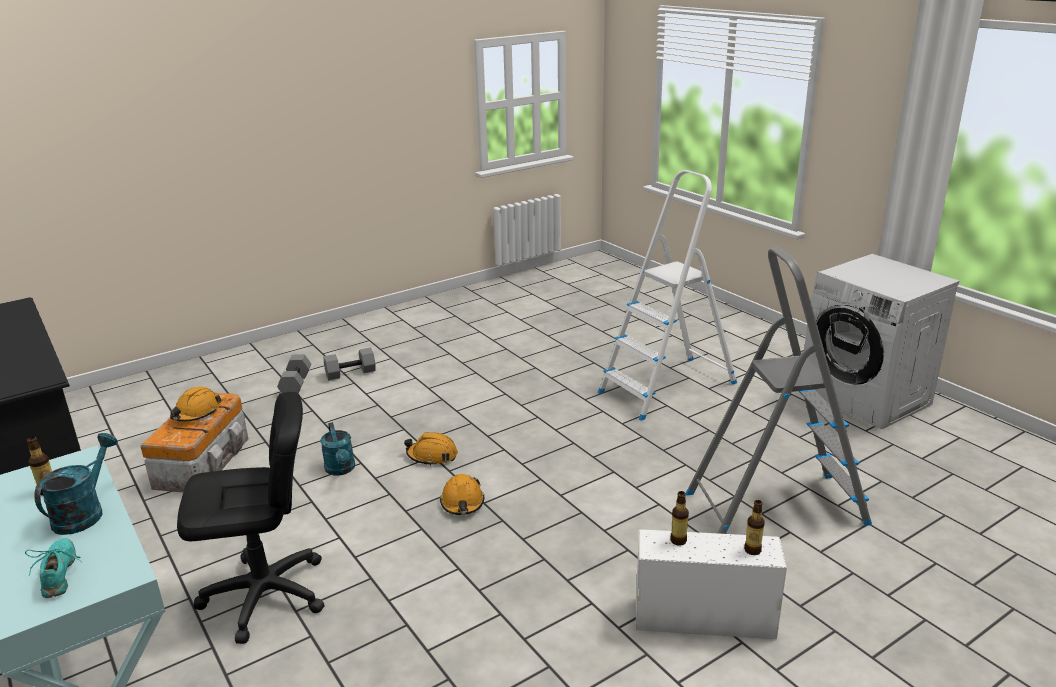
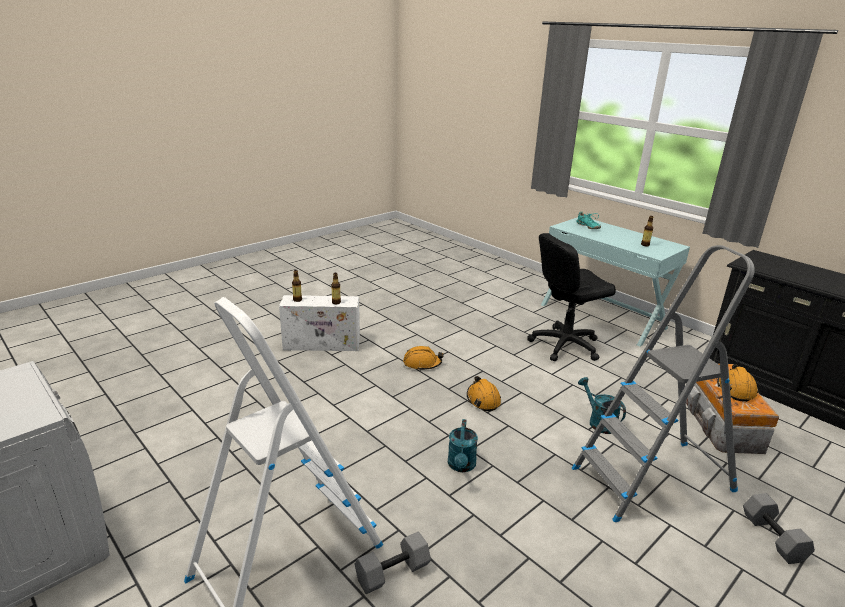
camera: 170 degrees right, 0 degrees up
(84, 513) = (613, 239): turquoise watering can -> turquoise watering can (461, 466)
(351, 372) = (731, 569): grey dumbbell -> grey dumbbell (392, 574)
(432, 456) = (531, 439): orange hard hat -> orange hard hat (422, 363)
(777, 508) = (242, 405): grey step ladder -> grey step ladder (652, 479)

